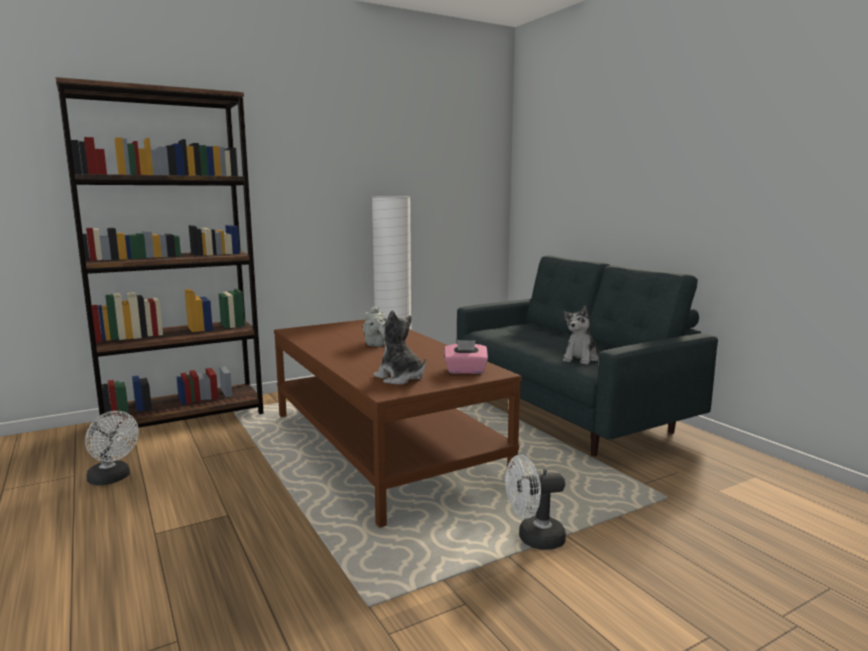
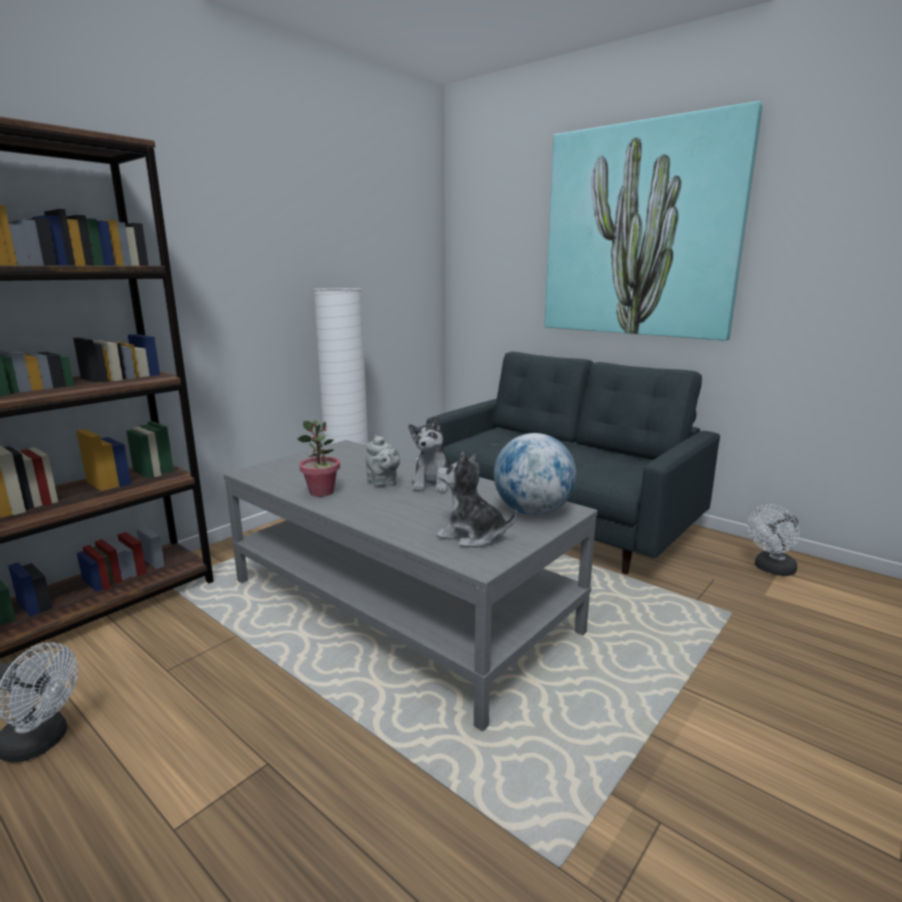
camera: 20 degrees left, 5 degrees up
(326, 345) = (322, 492): none -> potted plant
(382, 447) = (399, 606): brown coffee table -> grey coffee table
(465, 371) = (532, 512): pink tissue box -> globe
(534, 539) = (656, 701): white fan -> white fan (771, 569)
(580, 359) = (598, 470): plush toy -> plush toy (434, 483)
(656, 145) = (640, 232): none -> picture

